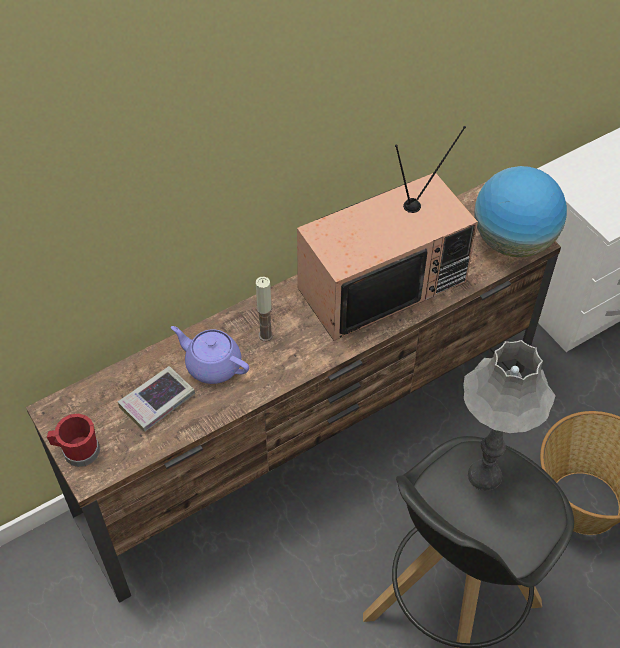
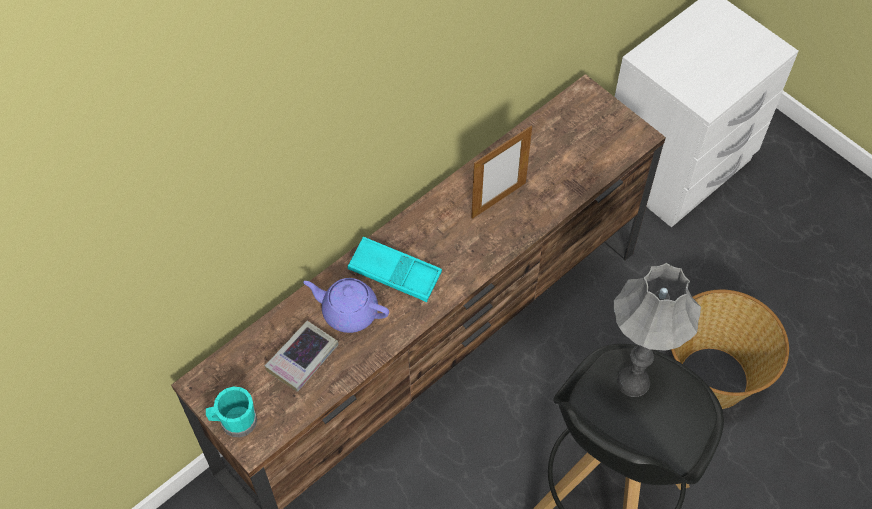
camera: 10 degrees left, 5 degrees up
(77, 451) = (234, 421): red mug -> turquoise mug
(265, 335) = (395, 273): candle -> turquoise tray
(382, 282) = (498, 200): television -> picture frame
(512, 241) = (618, 138): globe -> none

